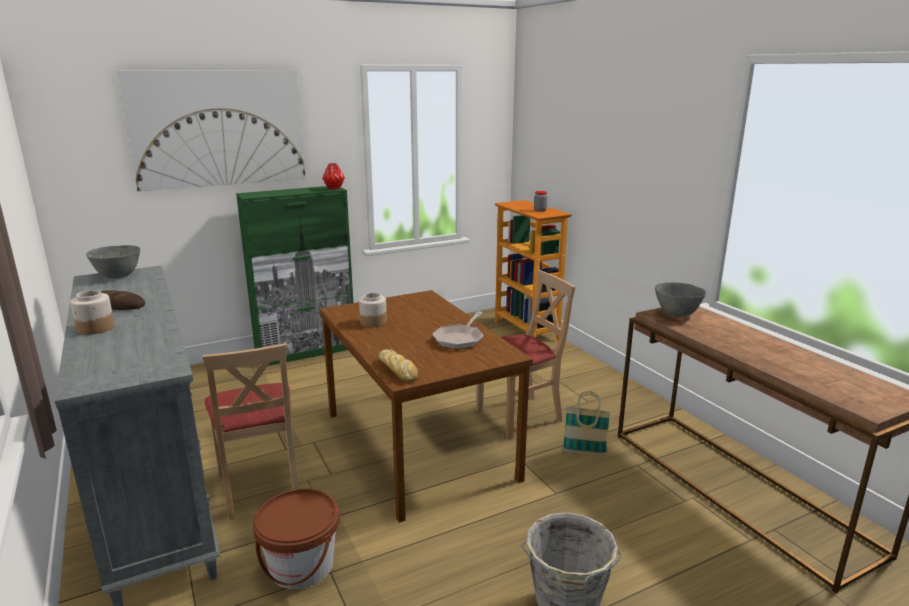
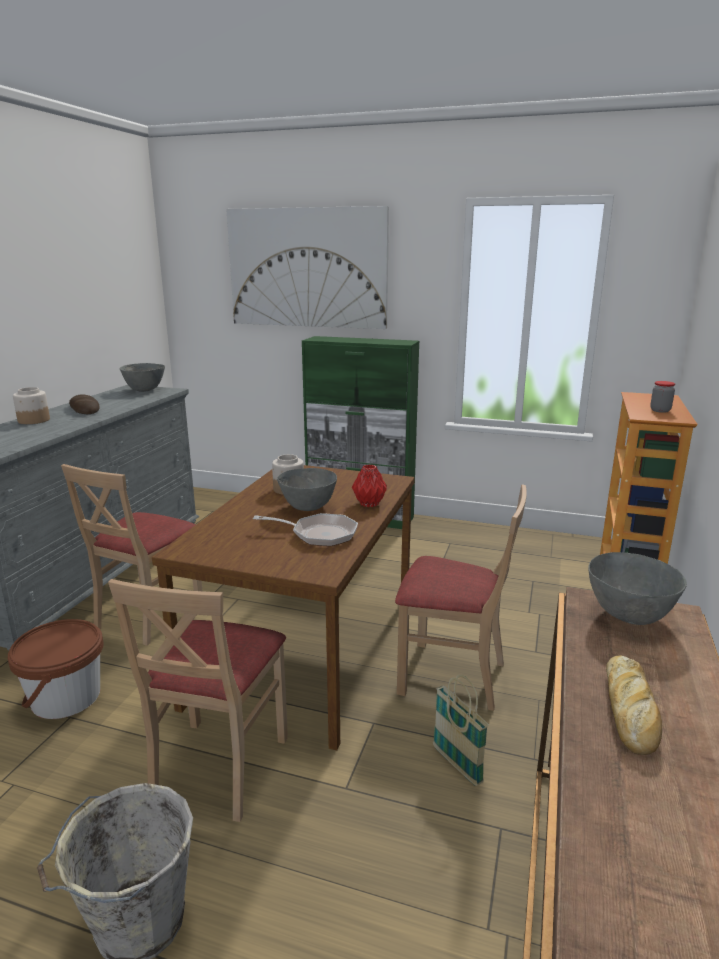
camera: 45 degrees right, 0 degrees up
(334, 189) = (402, 343): red vase -> red vase (369, 504)
(398, 370) = (199, 540): bread -> bread (630, 711)
(415, 328) = (308, 507): none -> grey bowl
(460, 339) = (319, 534): frying pan -> frying pan turned 150 degrees counterclockwise
(479, 528) = (218, 766): none -> beige chair

